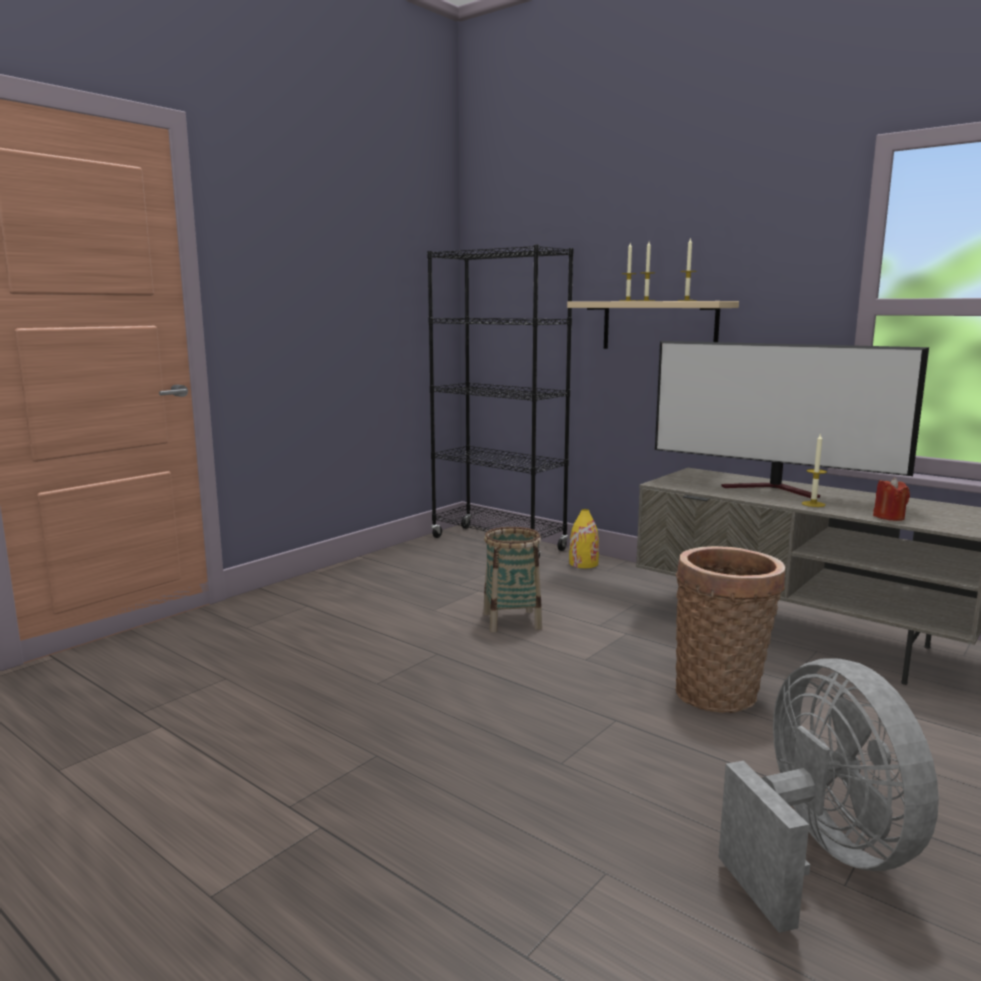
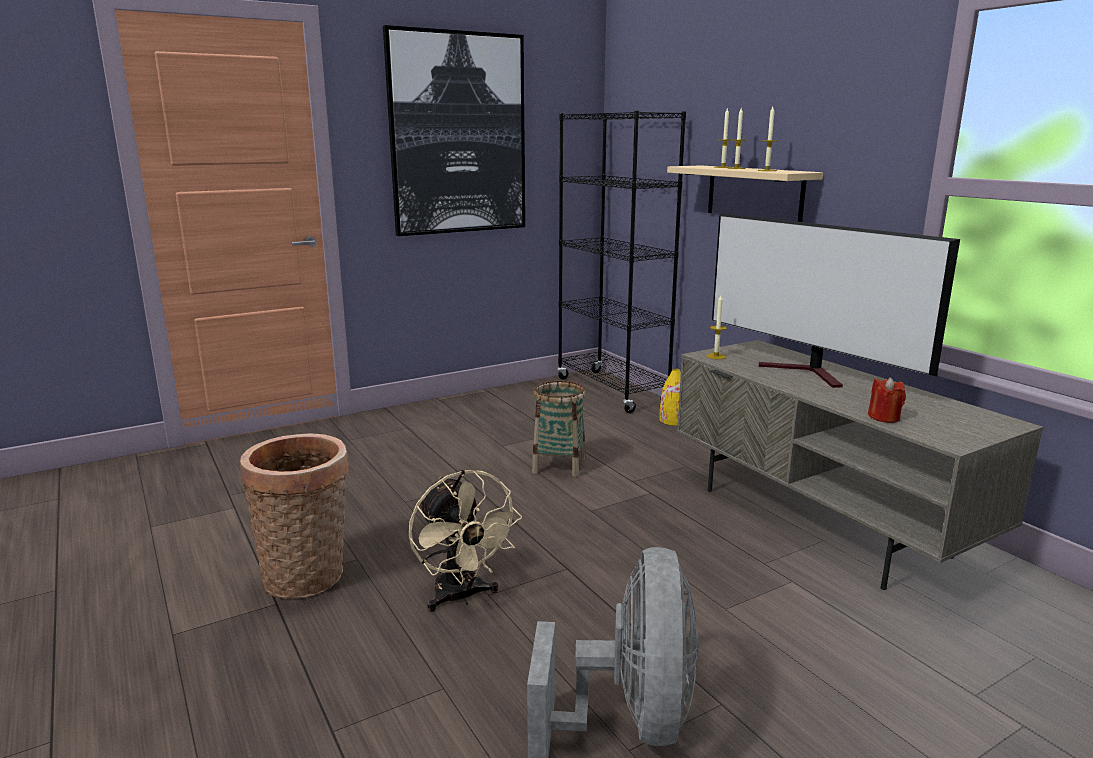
camera: 20 degrees right, 5 degrees up
(330, 270) = (458, 134): none -> picture
(534, 772) = (461, 597): none -> beige fan
(721, 693) = (685, 563): basket -> basket (308, 578)
(813, 504) = (824, 394): candle -> candle (716, 356)

